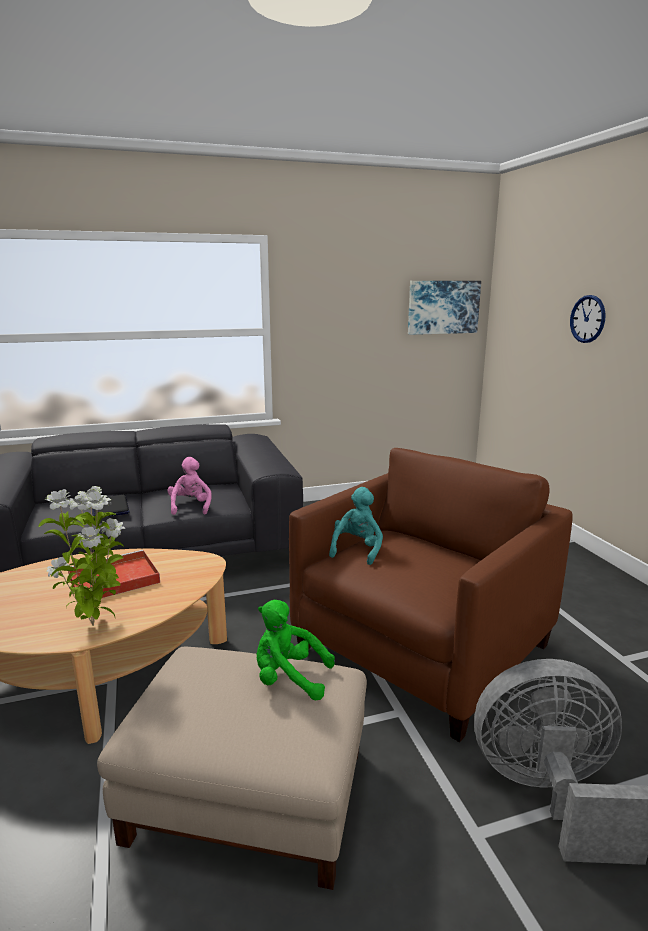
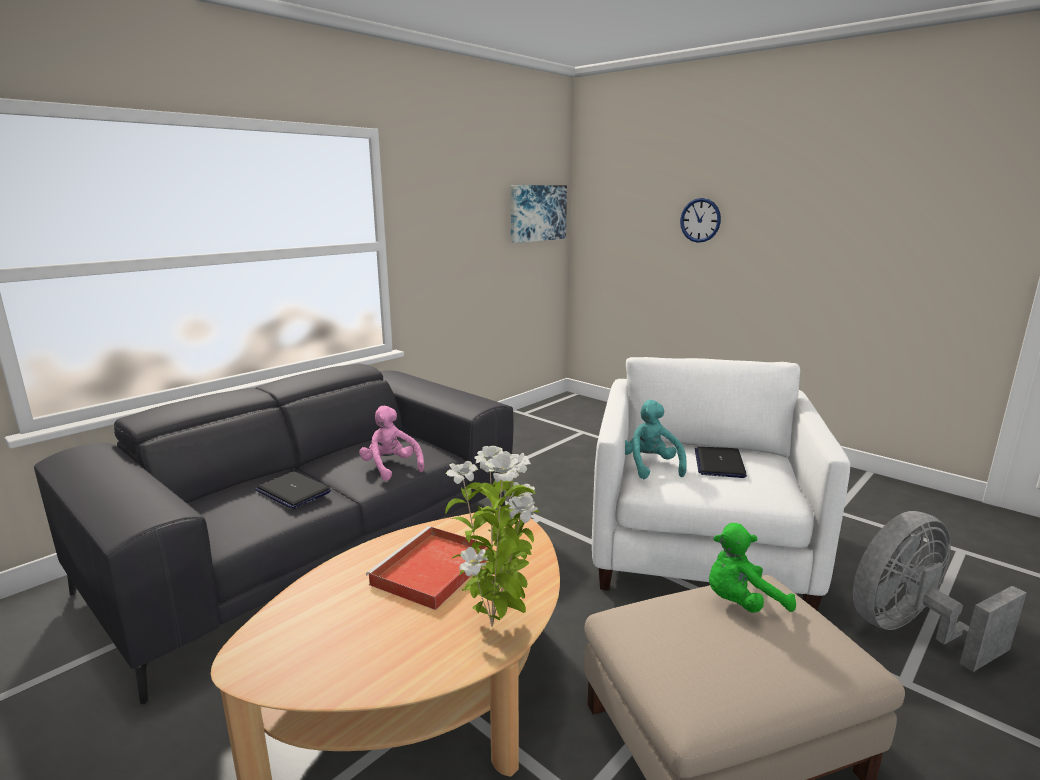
camera: 30 degrees left, 0 degrees up
(419, 562) = (719, 463): none -> laptop
(421, 647) = (698, 550): brown armchair -> white armchair

